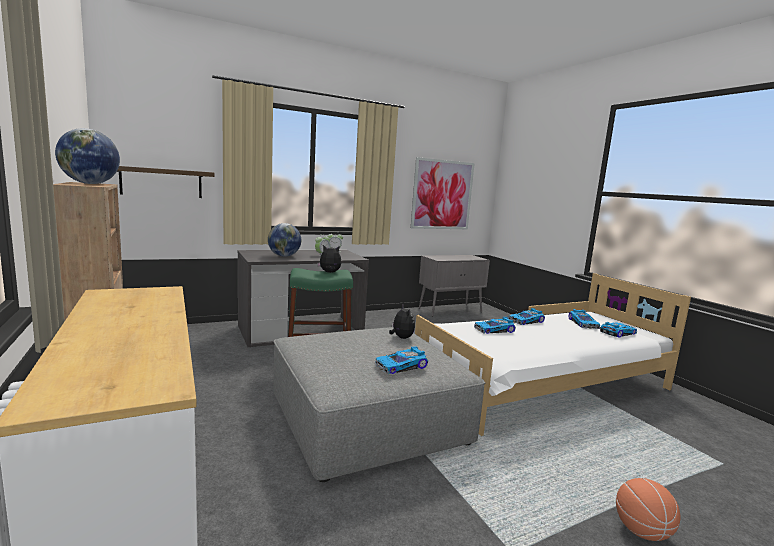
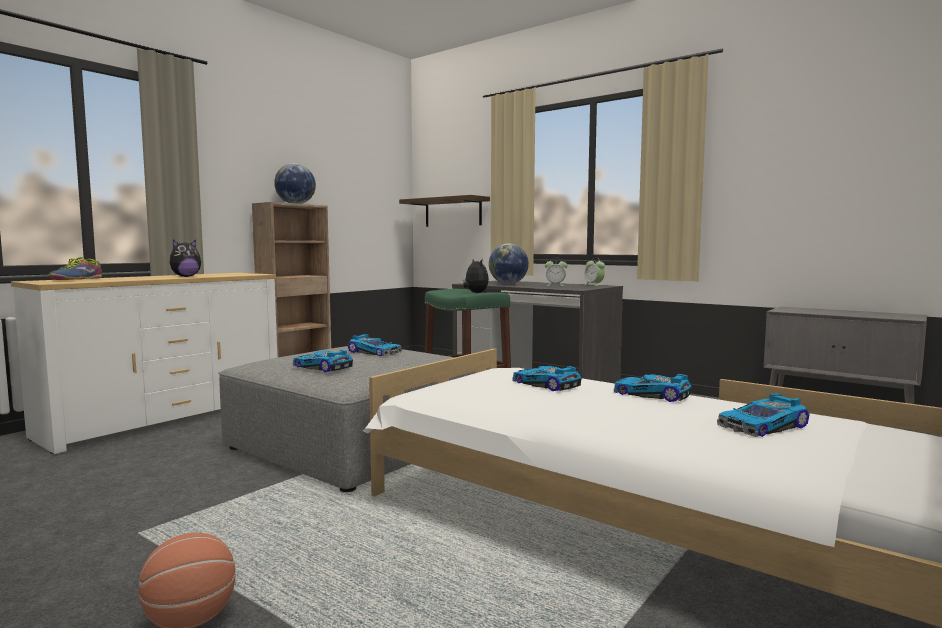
camera: 65 degrees right, 5 degrees down
(82, 372) = (77, 279): none -> shoe
(401, 338) = (418, 360): plush toy -> plush toy (185, 277)
(442, 195) = (835, 188): picture -> none
(617, 333) = (772, 452): toy car -> toy car (375, 352)

